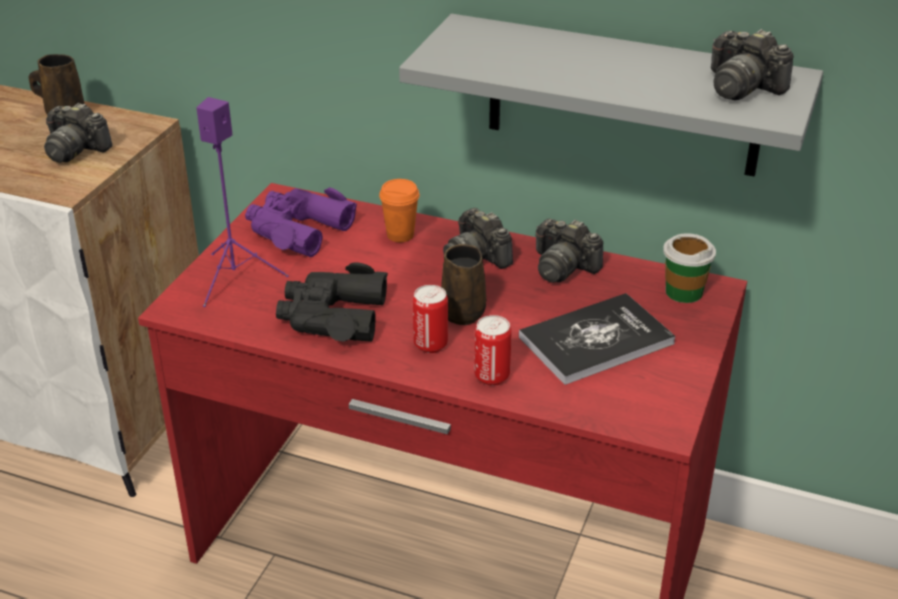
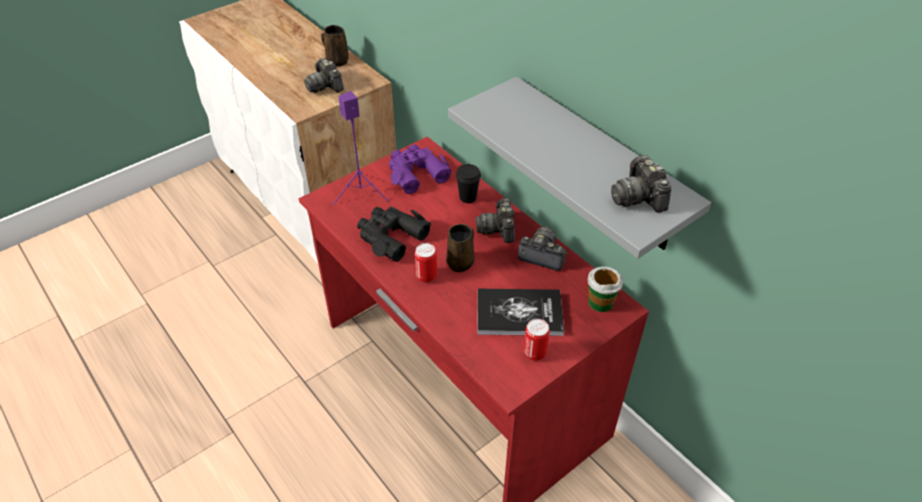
camera: 30 degrees right, 10 degrees up
(400, 235) = (468, 197): orange cup -> black cup
(492, 376) = (442, 311): can -> can (534, 353)
(563, 267) = (542, 255): camera -> camera turned 135 degrees clockwise

